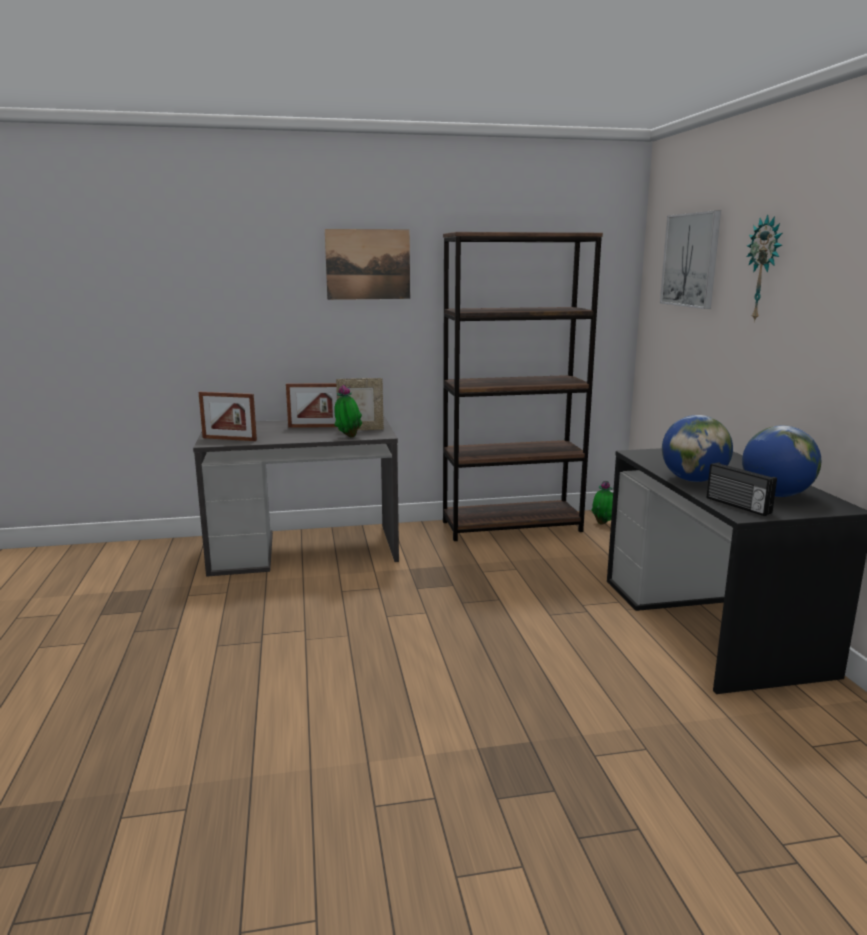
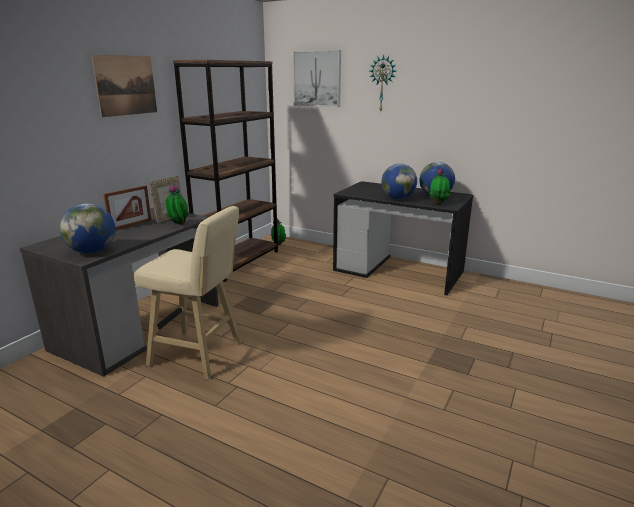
camera: 50 degrees left, 5 degrees up
(229, 439) = (92, 251): picture frame -> globe
(291, 598) = (199, 355): none -> beige stool
(737, 506) = (438, 204): radio -> potted plant

